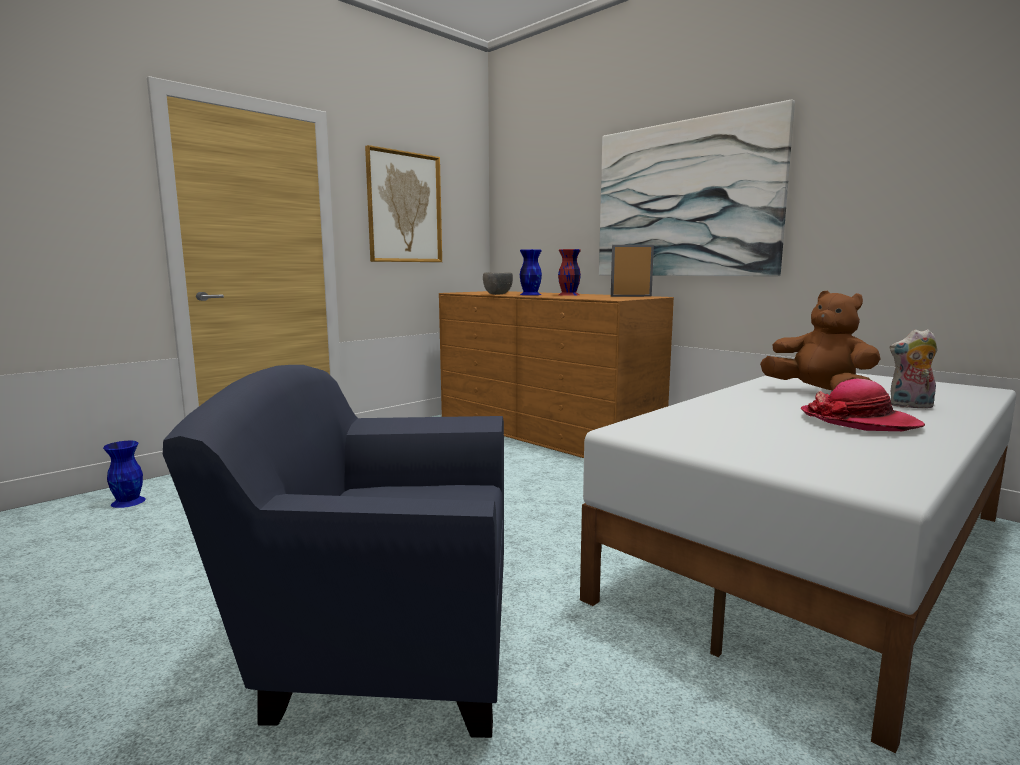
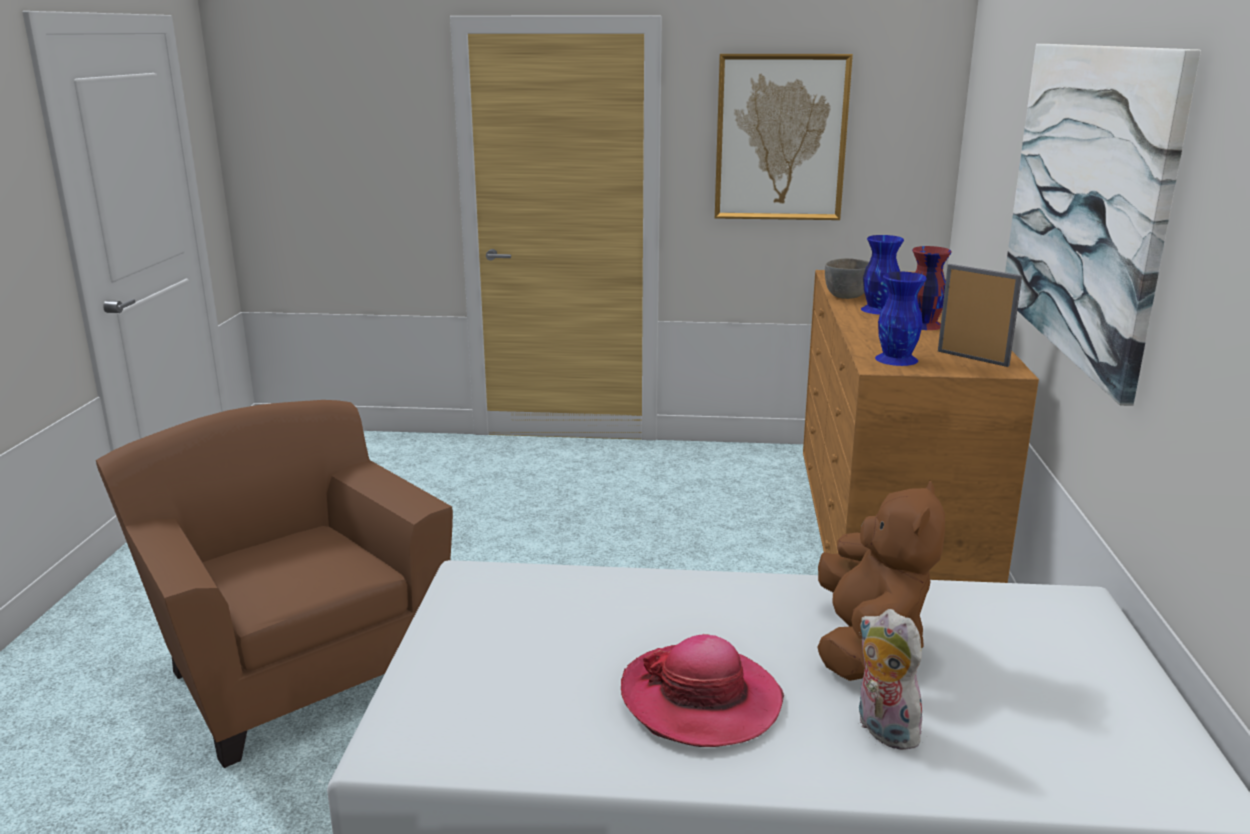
camera: 50 degrees right, 10 degrees up
(129, 501) = (389, 453): blue vase -> blue vase (897, 359)
(383, 644) = (296, 668): blue armchair -> brown armchair

